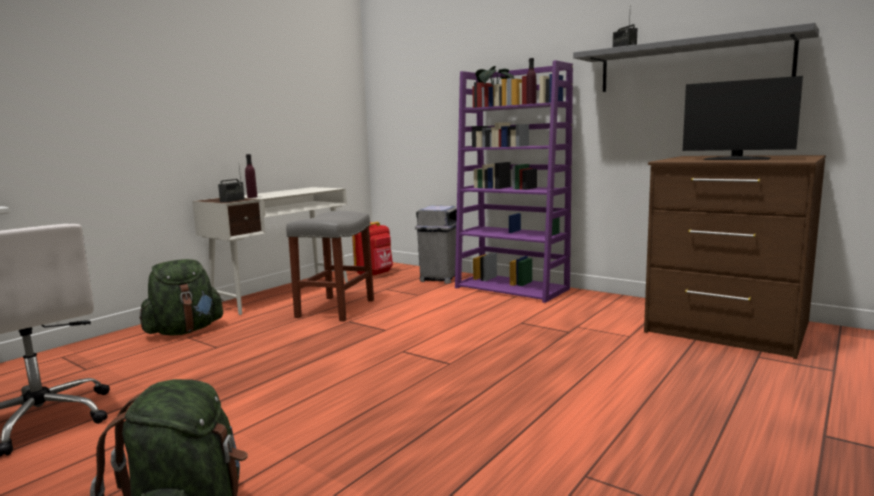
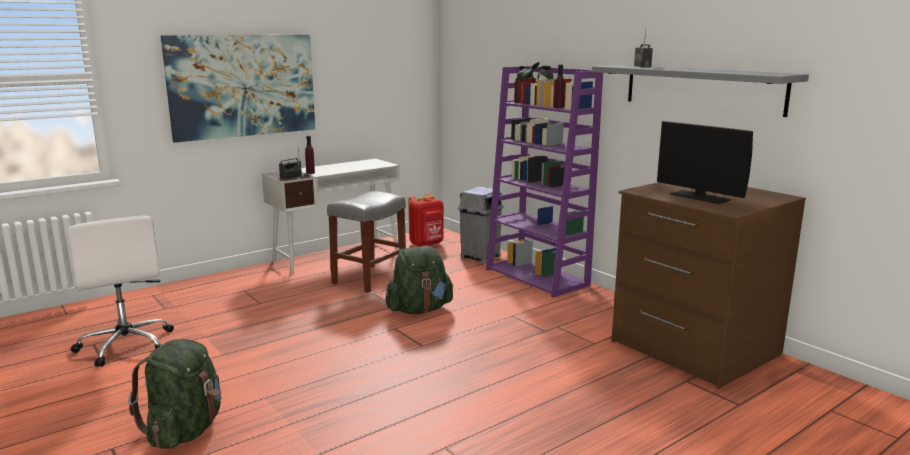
camera: 15 degrees right, 5 degrees up
(166, 96) = (243, 86): none -> picture
(185, 331) = (244, 284): green backpack -> green backpack (419, 310)

